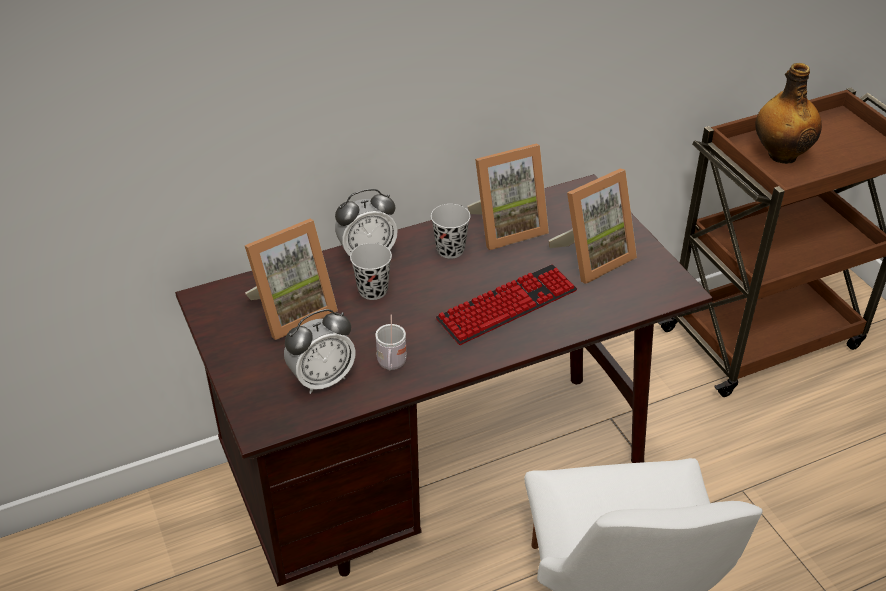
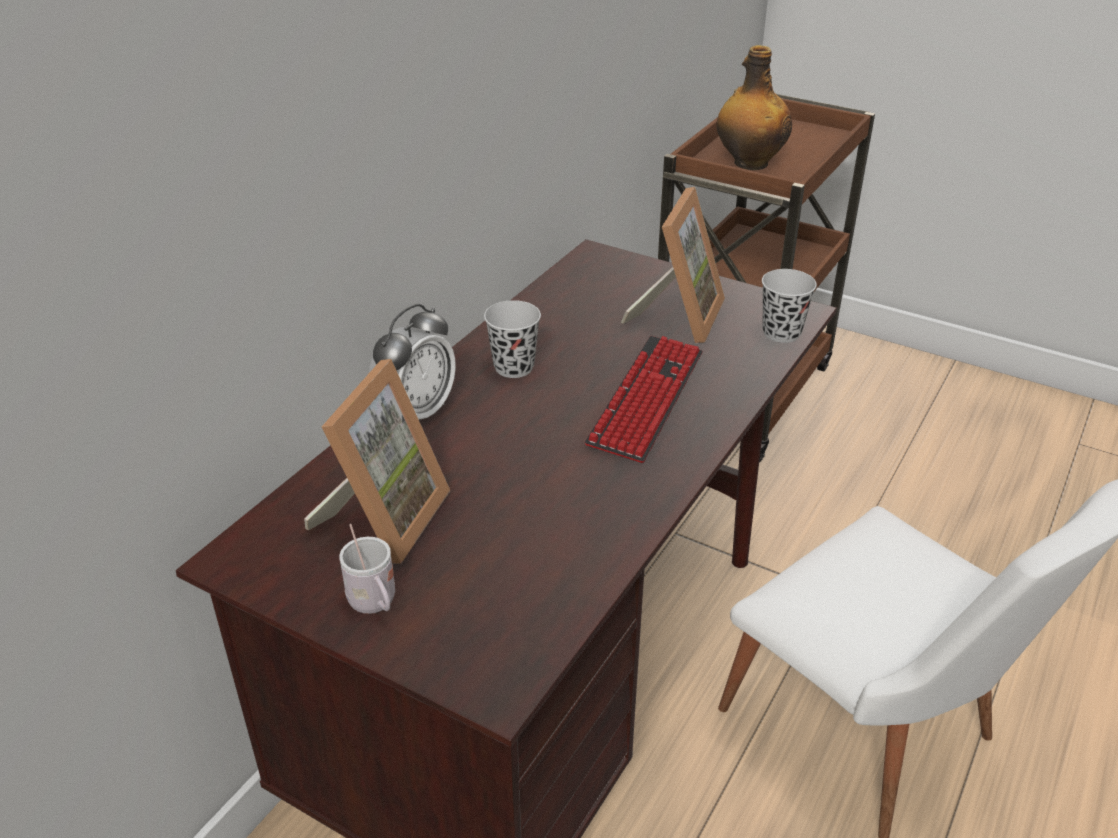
camera: 35 degrees left, 5 degrees down
(322, 379) = (517, 582): alarm clock -> none
(373, 290) = (467, 448): black cup -> black cup (781, 333)
(391, 365) = (587, 523): white mug -> white mug (375, 605)
(506, 228) = (553, 321): picture frame -> none

